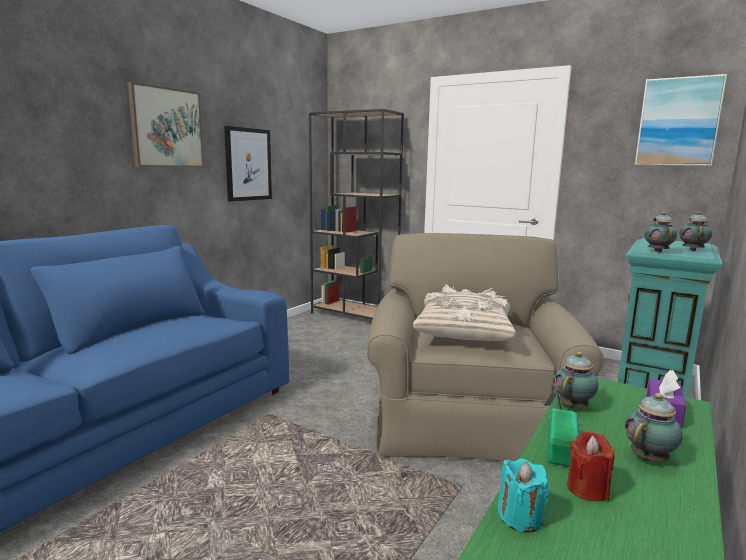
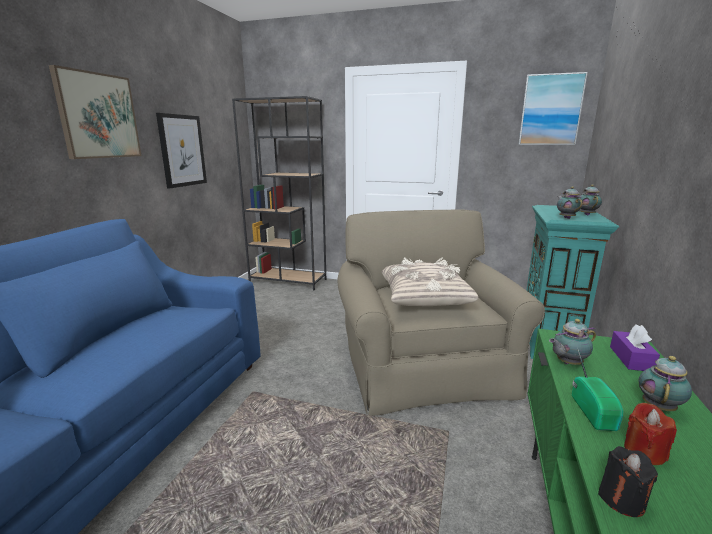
camera: 15 degrees left, 5 degrees up
(520, 517) = (621, 499): turquoise candle -> black candle
(574, 405) = (567, 363): teapot -> teapot turned 135 degrees counterclockwise

